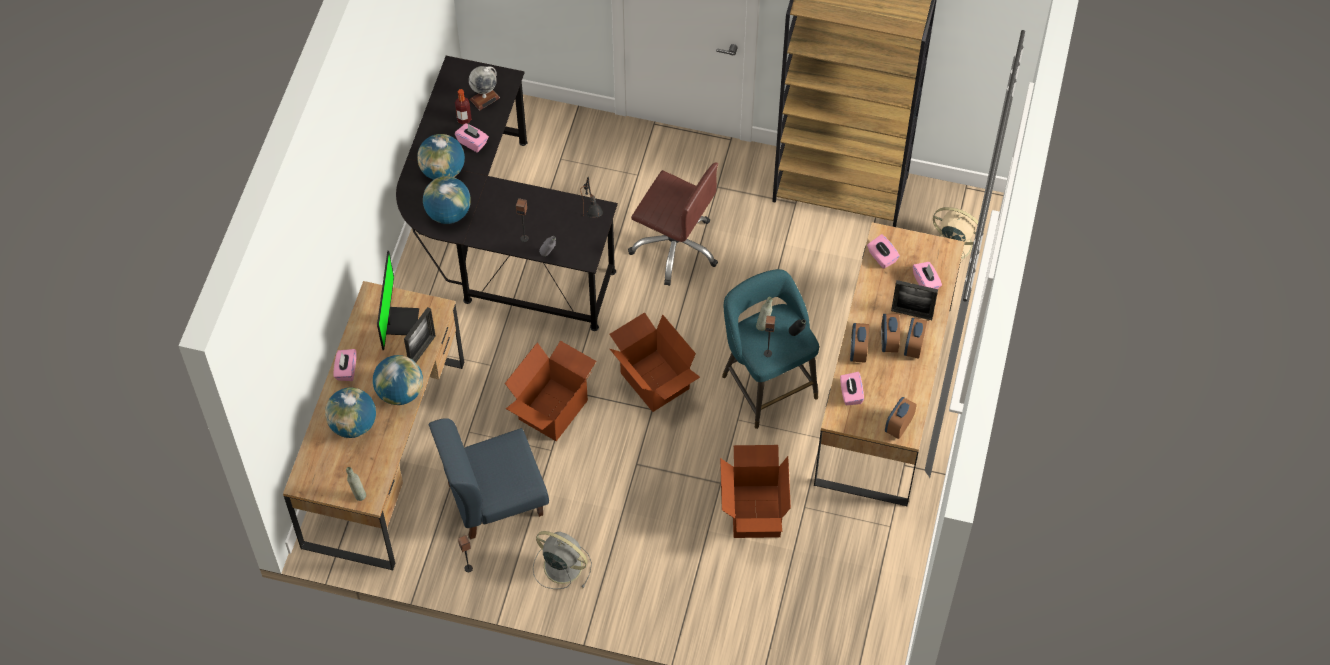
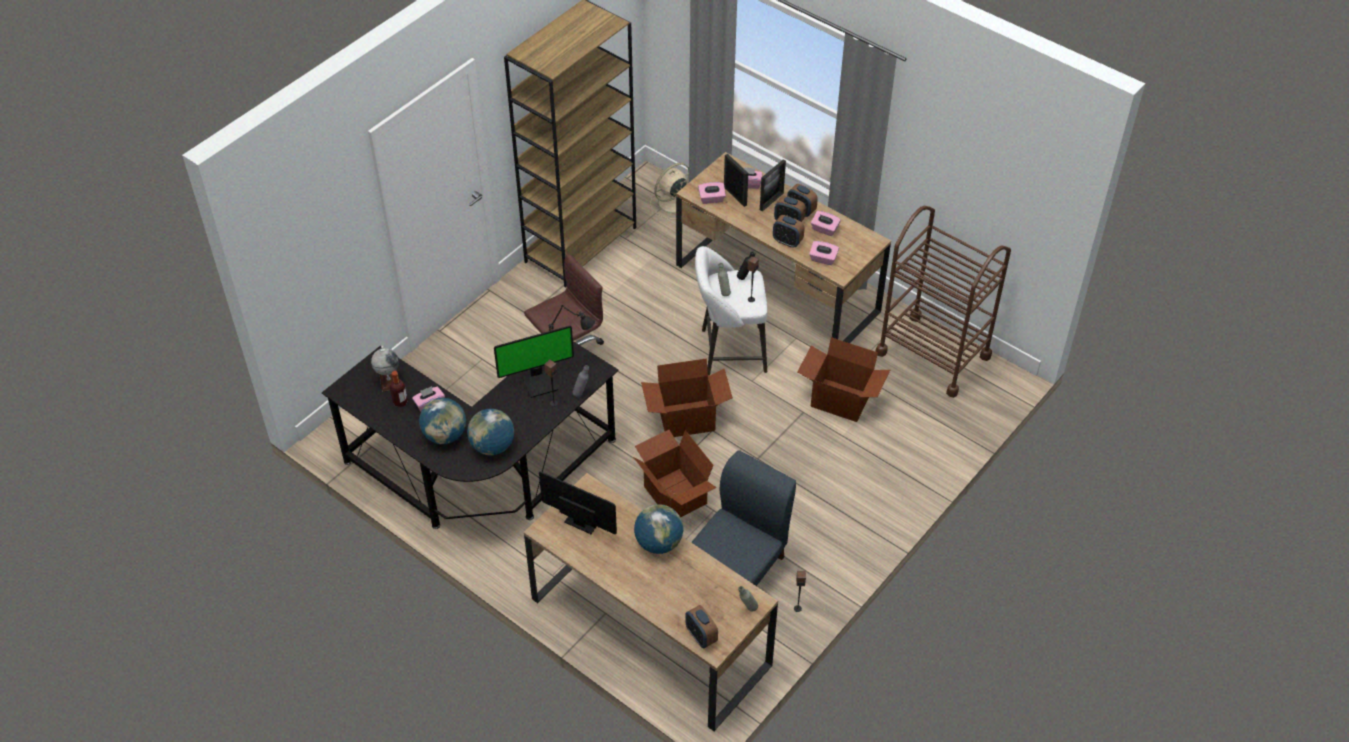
camera: 65 degrees left, 10 degrees down
(346, 370) = (612, 576): pink tissue box -> pink tissue box (824, 229)
(353, 424) = (673, 589): globe -> none
(422, 350) = (624, 512): picture frame -> picture frame (735, 196)
(494, 498) = (738, 566): blue chair -> blue chair turned 150 degrees counterclockwise
(545, 216) = (540, 382): none -> monitor
(561, 565) = (826, 542): grey fan -> none
(766, 383) = (729, 351): turquoise stool -> white stool
(872, 580) = (933, 354): none -> brown cart
(898, 426) = (865, 243): alarm clock -> alarm clock (701, 636)

